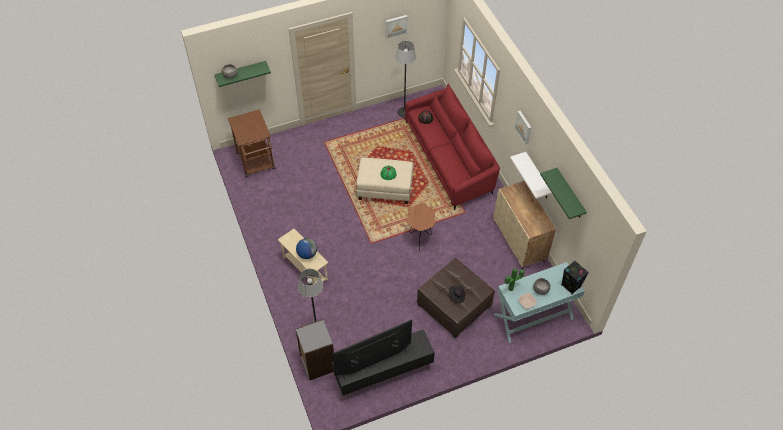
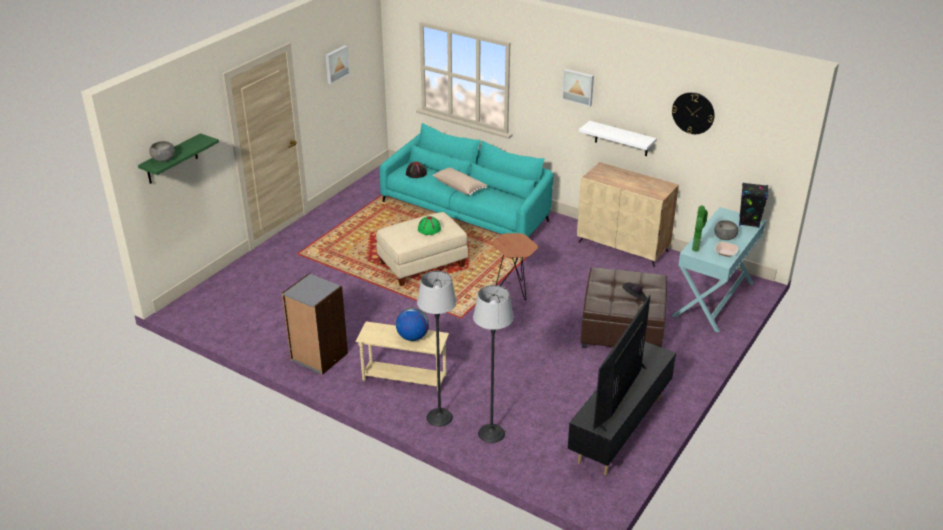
camera: 35 degrees left, 20 degrees down
(256, 163) = (224, 307): brown cart -> none
(317, 363) = (527, 463): grey bookcase -> grey bookcase (318, 357)
(404, 112) = (370, 194): floor lamp -> floor lamp (439, 417)
(441, 145) = (459, 187): none -> beige pillow
(449, 158) = (467, 211): red sofa -> turquoise sofa
(570, 194) = (693, 113): green shelf -> wall clock

